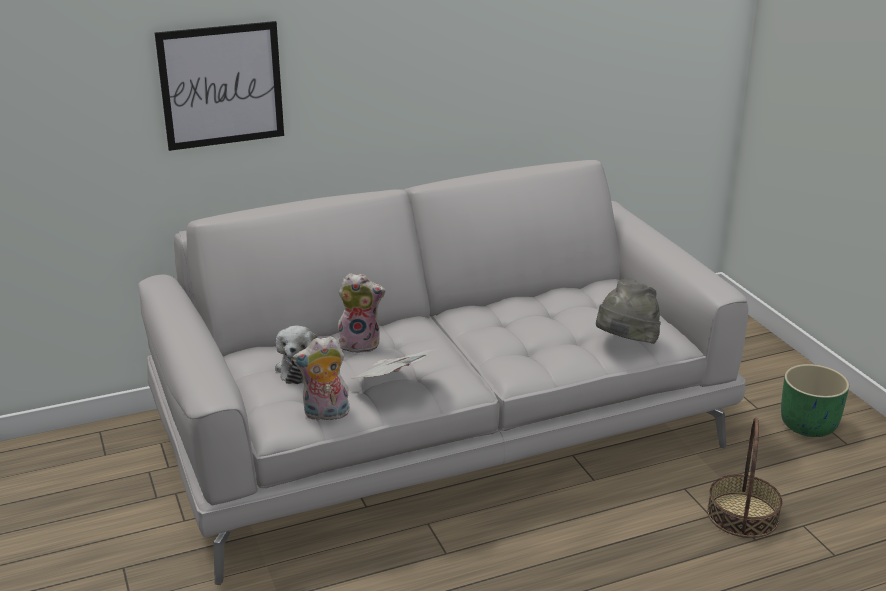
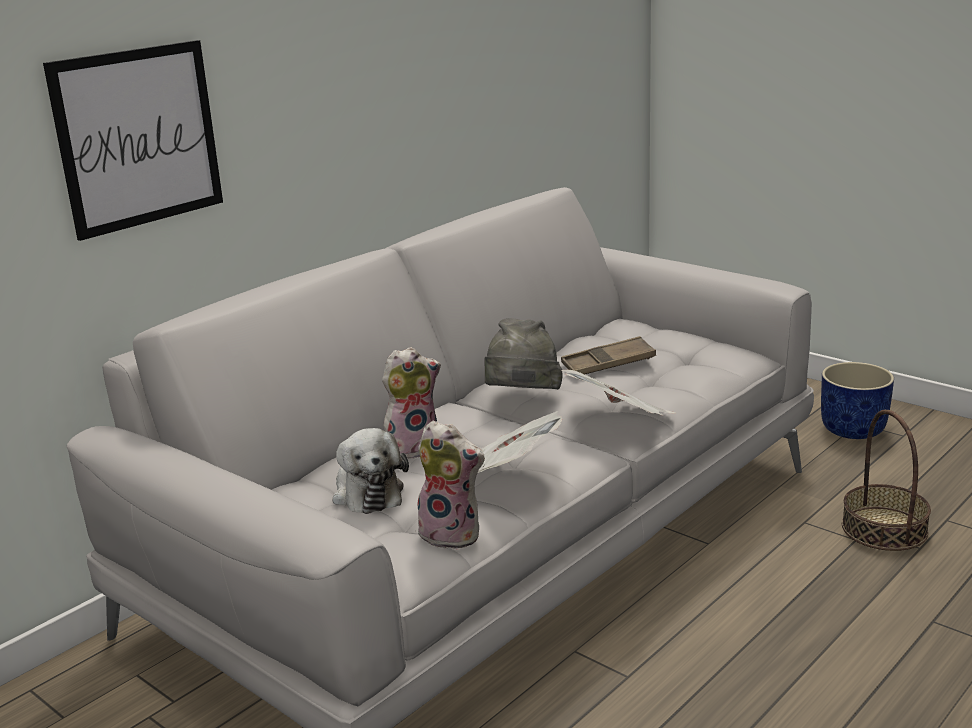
camera: 25 degrees left, 5 degrees down
(325, 415) = (453, 534): plush toy -> plush toy turned 120 degrees counterclockwise
(516, 366) = (619, 420): none -> newspaper
(557, 317) = (608, 363): none -> brown tray
(625, 343) = (706, 370): grey hat -> grey hat (522, 400)
(808, 425) = (852, 429): green planter -> blue planter

